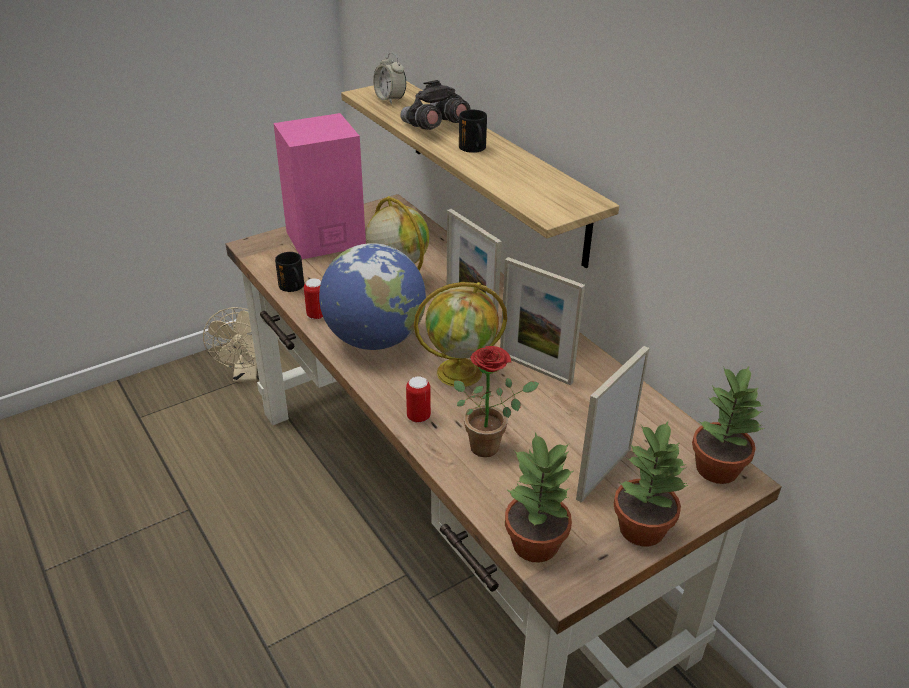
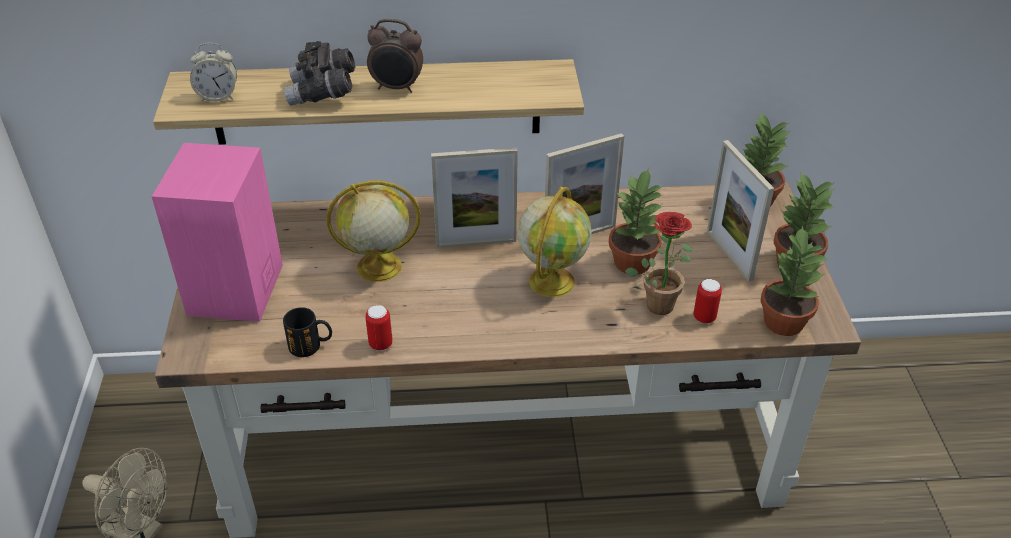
camera: 60 degrees left, 5 degrees up
(375, 339) = (458, 317): globe -> none
(418, 417) = (595, 329): can -> can (704, 317)
(474, 149) = (397, 88): black mug -> alarm clock
(530, 412) = (633, 262): none -> potted plant

